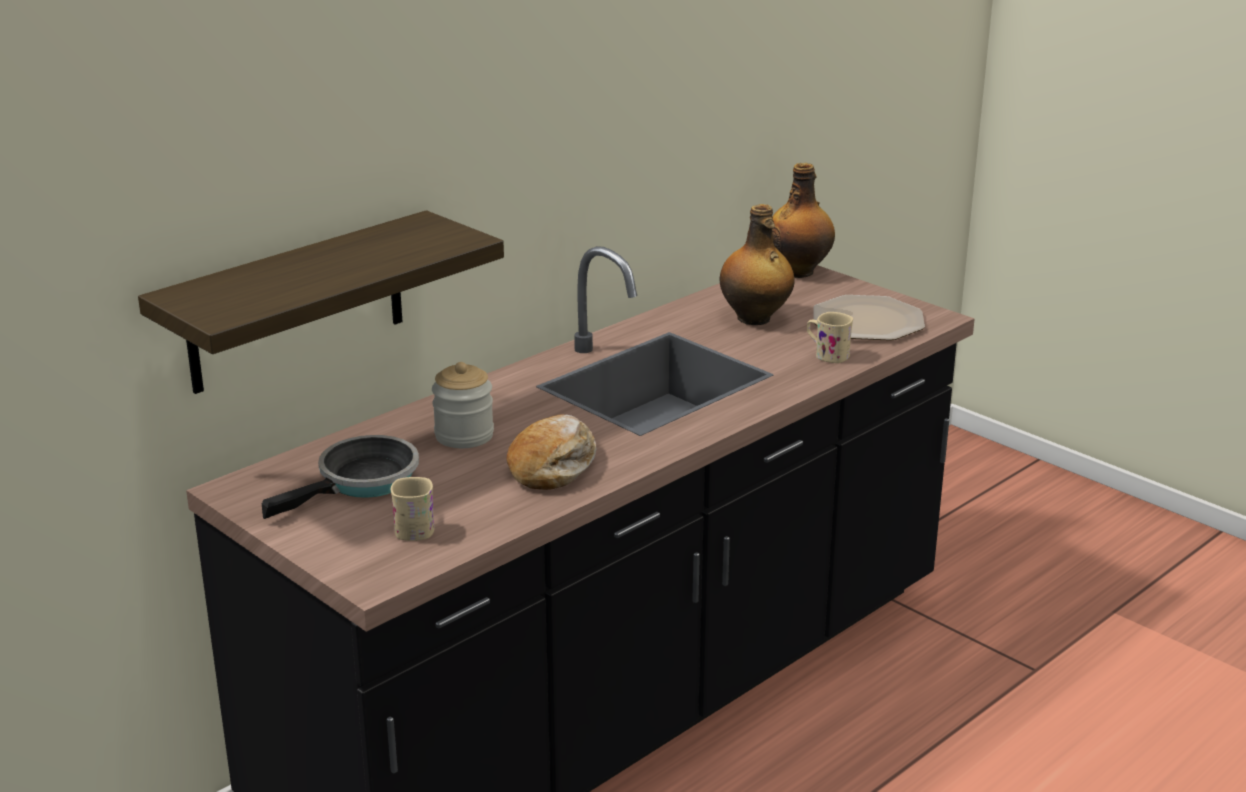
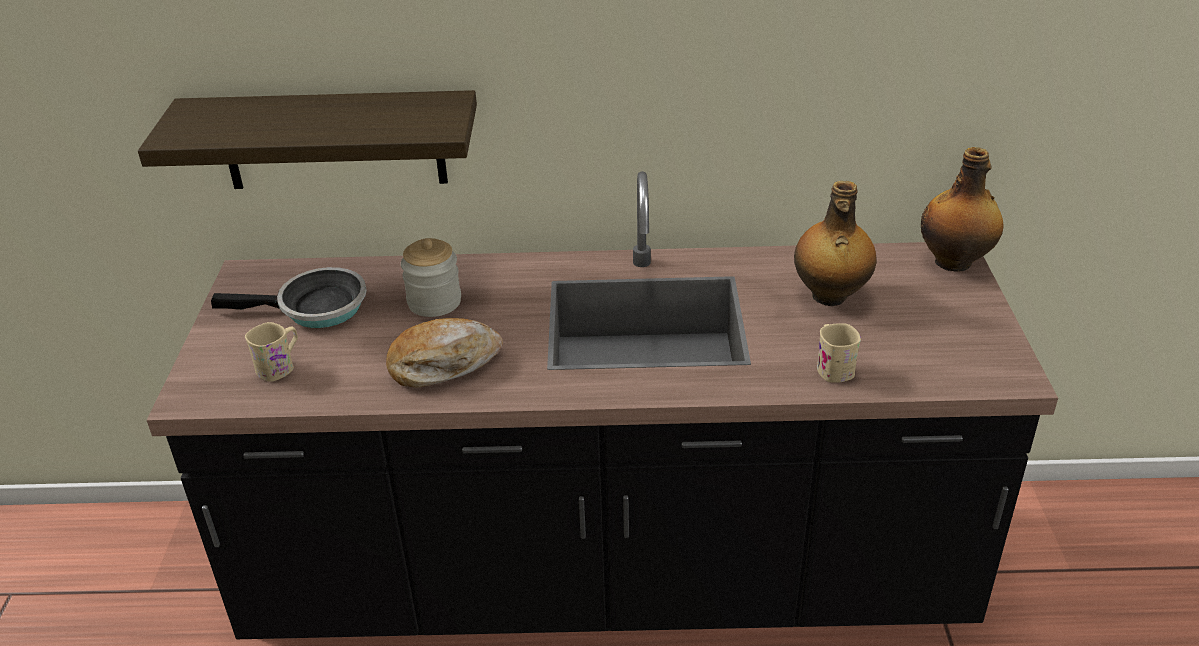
camera: 45 degrees right, 10 degrees up
(867, 321) = (934, 347): plate -> none

